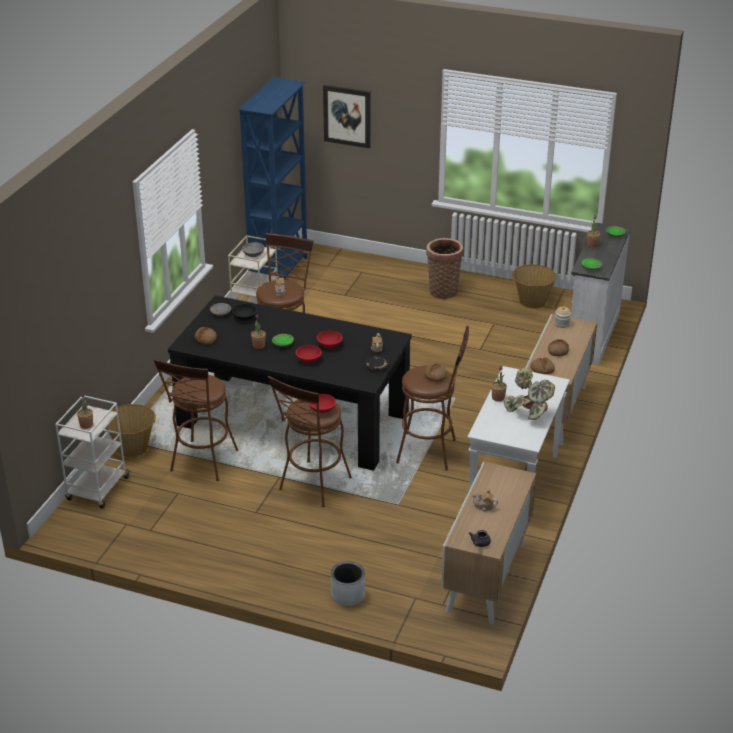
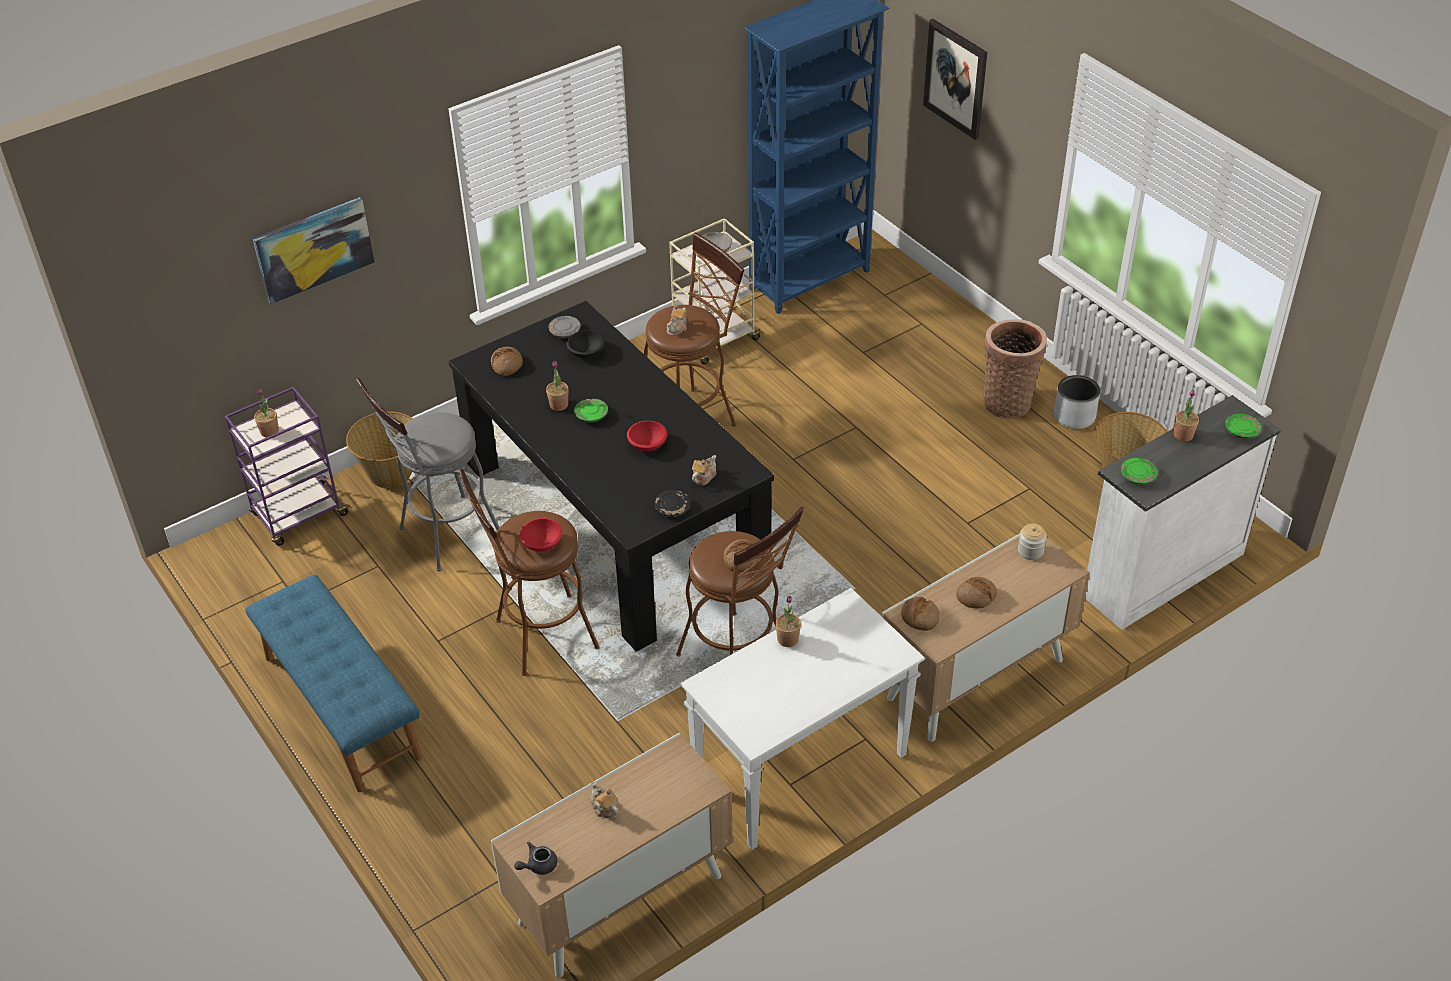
camera: 35 degrees right, 10 degrees up
(85, 291) = (313, 249): none -> picture
(97, 489) = (298, 515): white cart -> purple cart
(202, 464) = (443, 537): brown stool -> grey stool
(234, 566) = (341, 707): none -> blue bench
(309, 359) = (598, 456): red bowl -> none
(347, 595) = (425, 826): grey planter -> grey planter (1074, 416)
(529, 412) = (808, 685): potted plant -> none

